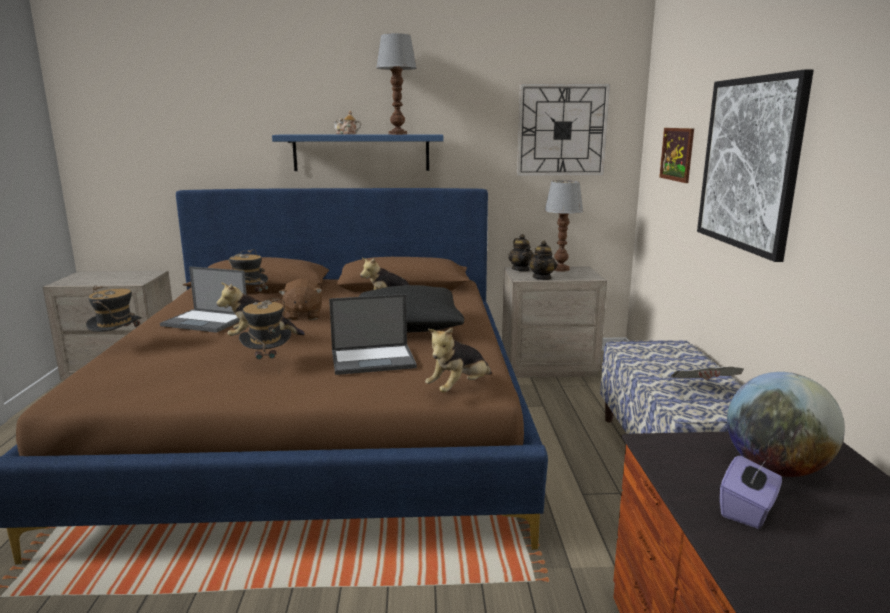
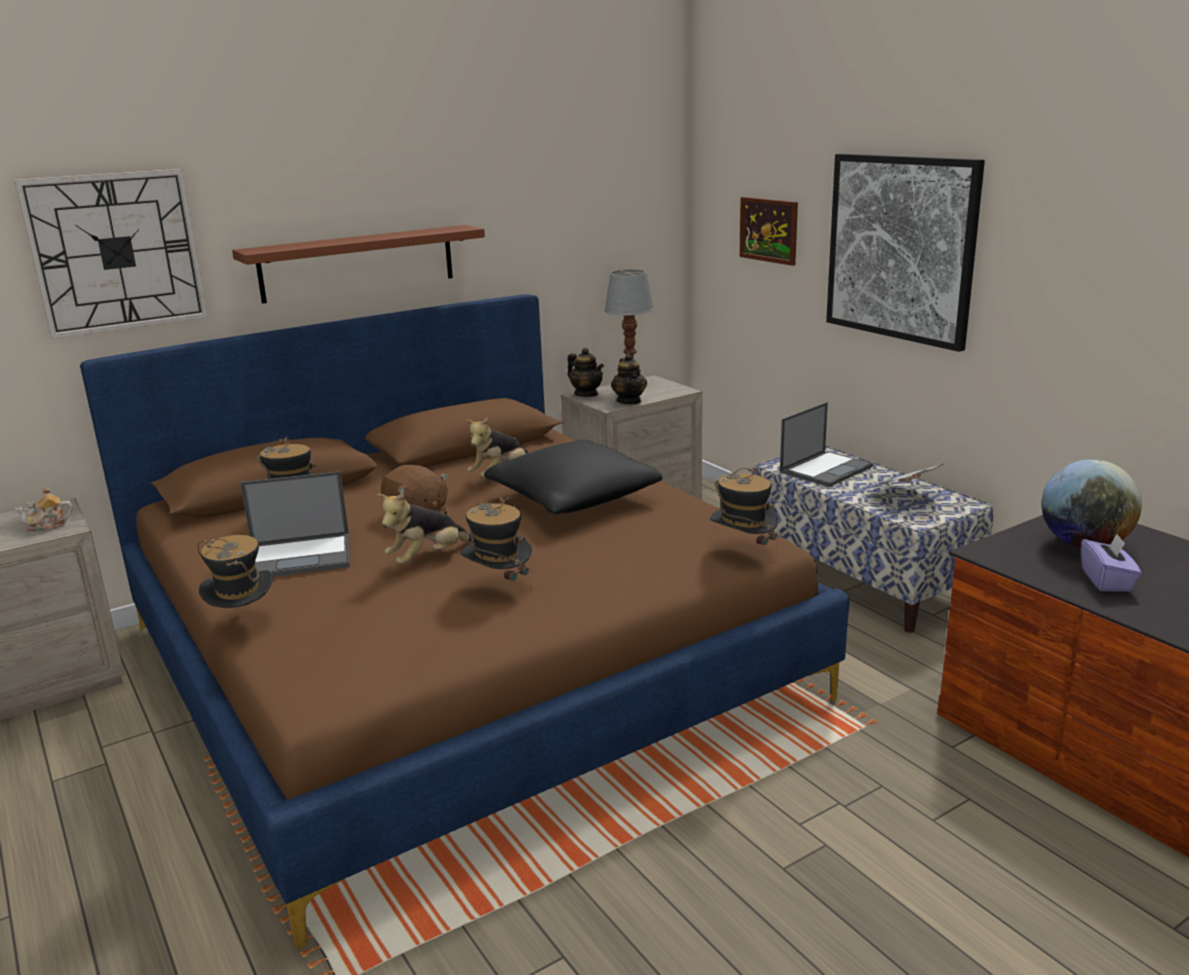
camera: 30 degrees left, 5 degrees up
(347, 134) = (343, 239): teapot -> teapot (47, 526)
(361, 152) = (358, 263): blue shelf -> brown shelf
(374, 359) = (608, 546): laptop -> laptop (826, 469)
(398, 134) = (418, 232): table lamp -> none
(459, 388) = (742, 552): plush toy -> hat
(562, 130) = (606, 204): wall clock -> wall clock (116, 252)

